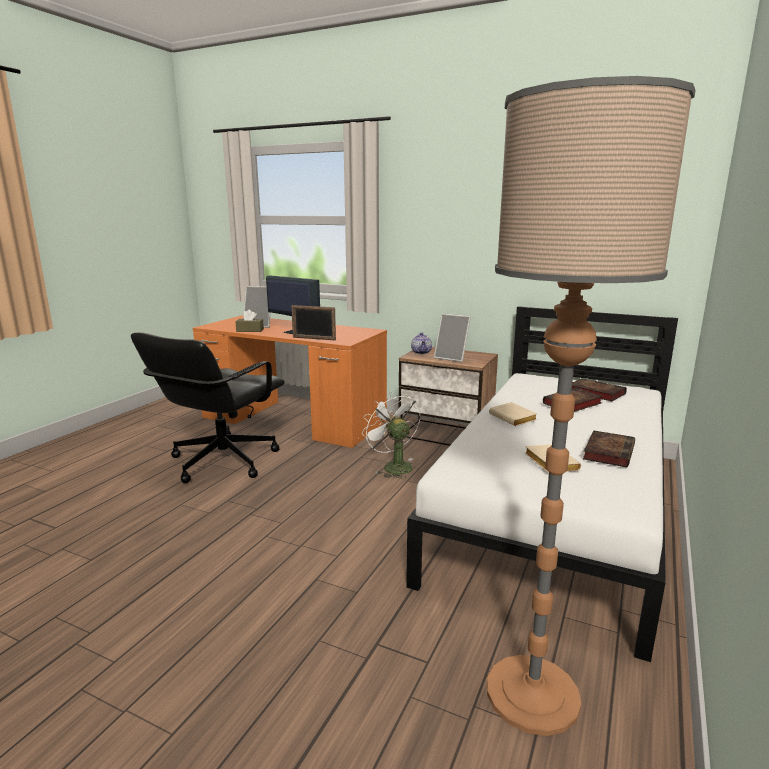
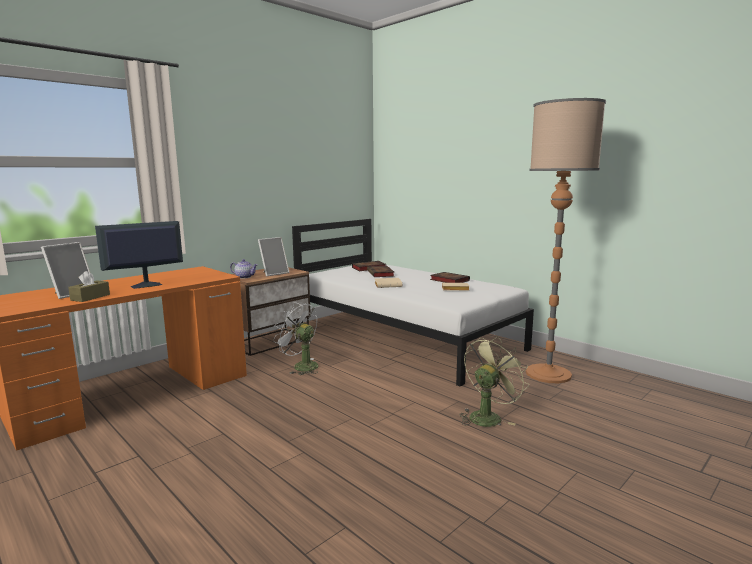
camera: 70 degrees left, 5 degrees down
(222, 461) = (189, 440): black office chair -> none
(314, 338) = (189, 282): picture frame -> none
(318, 625) = (488, 416): none -> green fan
(393, 466) = (300, 366): white fan -> white fan turned 45 degrees clockwise

